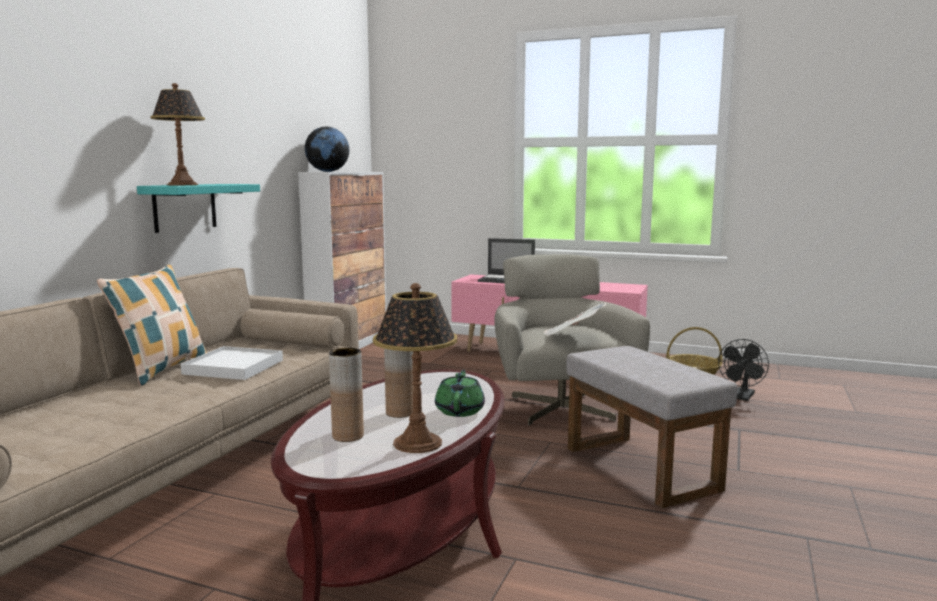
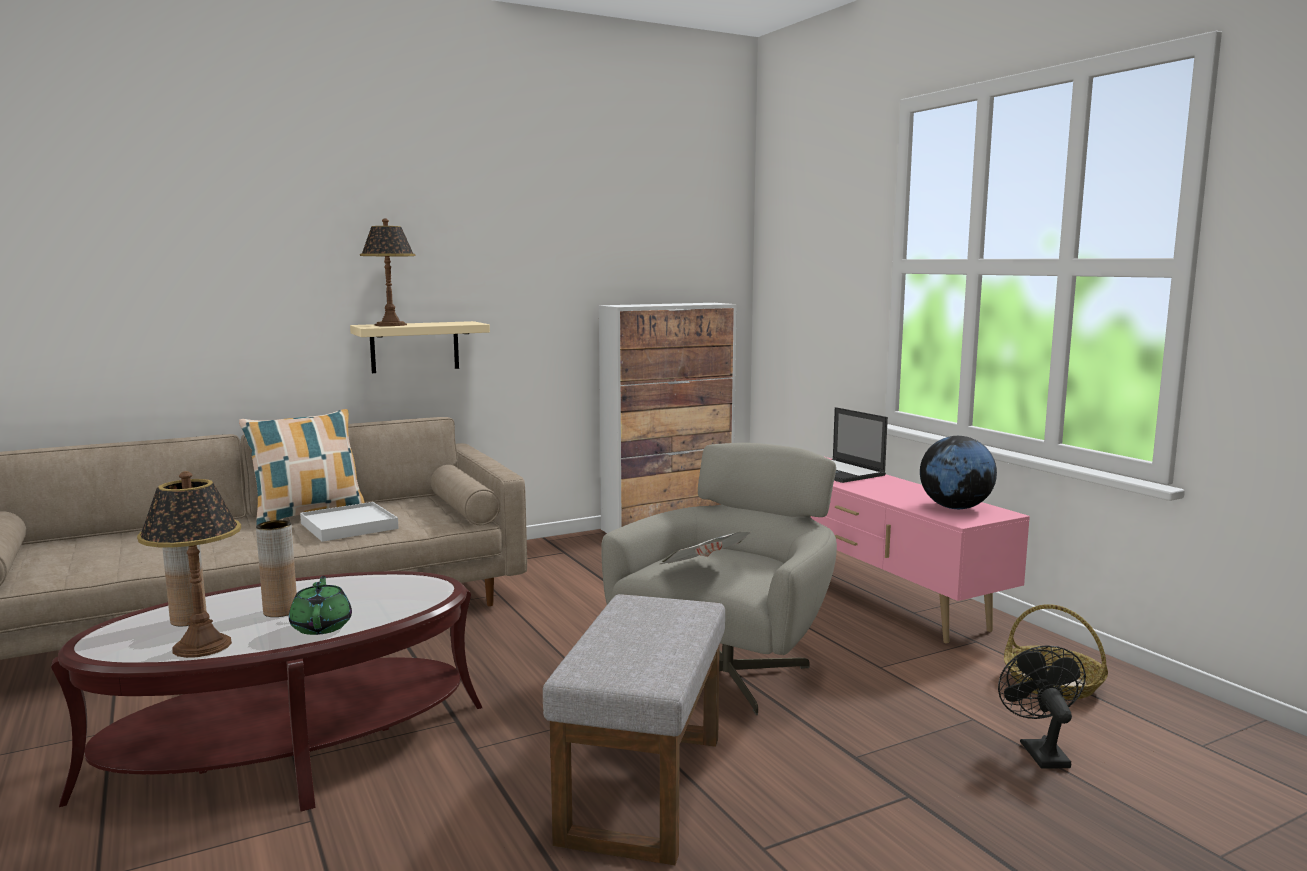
camera: 40 degrees right, 0 degrees up
(185, 207) = (415, 347): turquoise shelf -> beige shelf
(327, 171) = (635, 305): globe -> globe (955, 508)
(460, 410) = (322, 626): green teapot -> green teapot turned 60 degrees counterclockwise
(742, 397) = (1039, 751): black fan -> black fan turned 105 degrees clockwise

